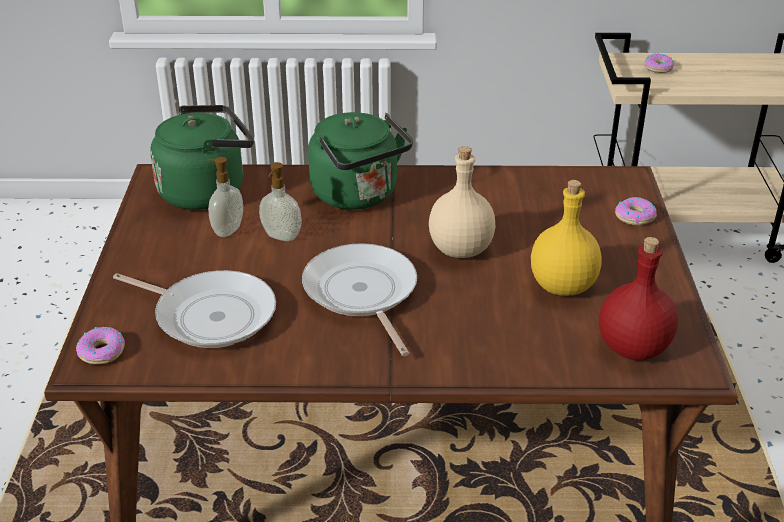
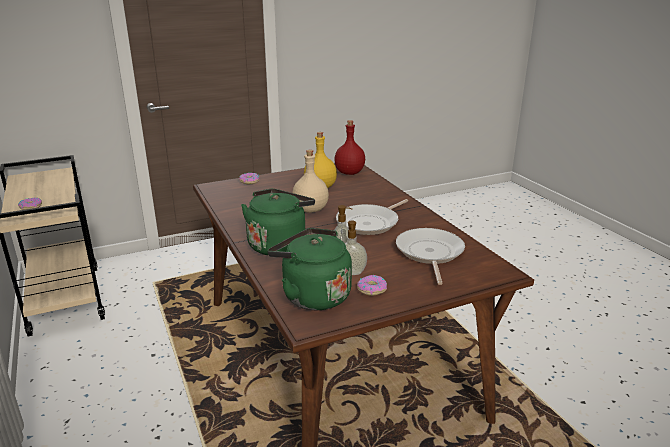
camera: 115 degrees left, 10 degrees down
(102, 351) = (491, 272): donut -> donut (372, 289)

